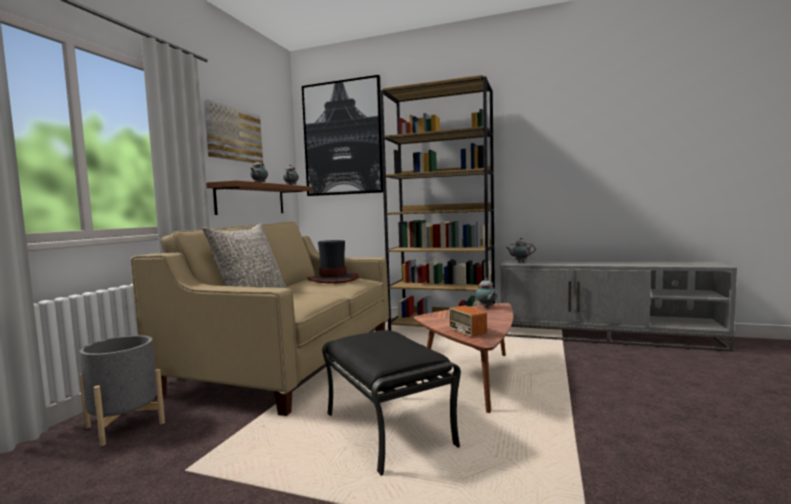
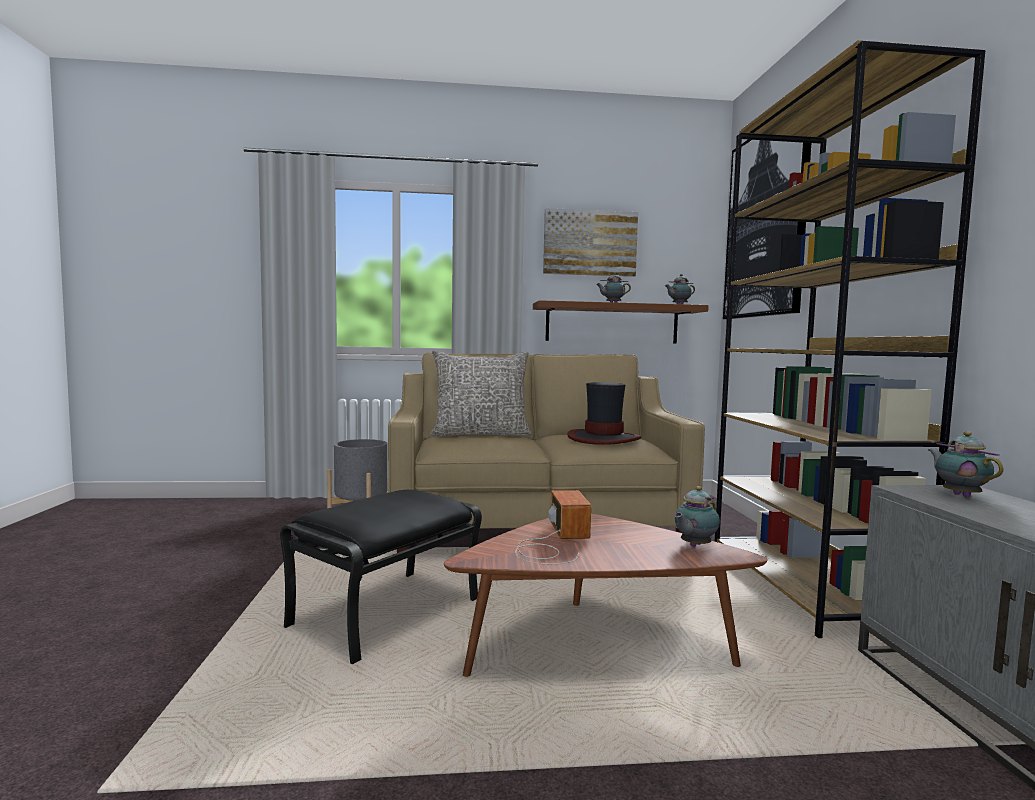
camera: 65 degrees right, 0 degrees up
(467, 325) = (553, 542): radio -> radio turned 135 degrees clockwise

